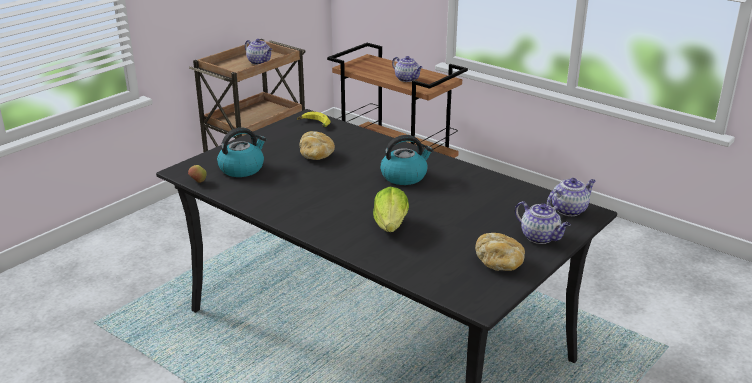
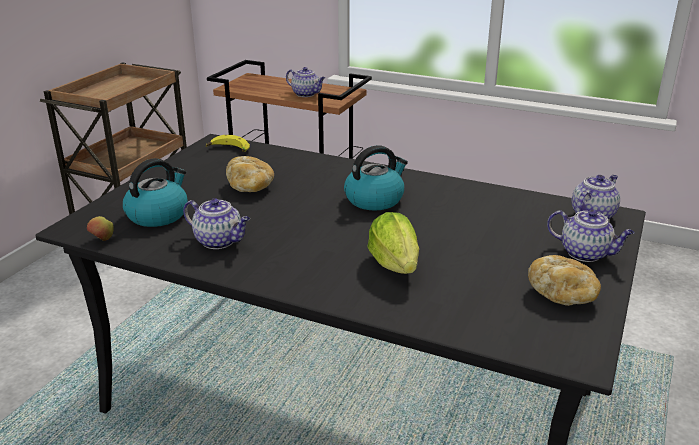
camera: 15 degrees left, 0 degrees up
(260, 62) = (128, 88): teapot -> teapot (220, 241)

